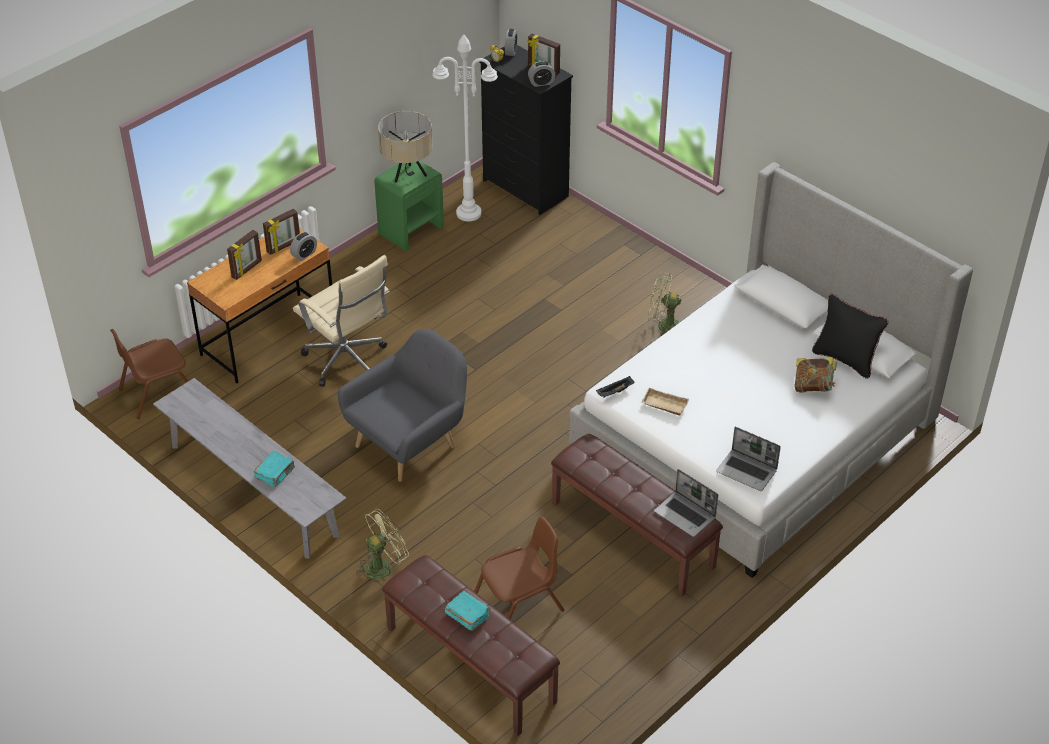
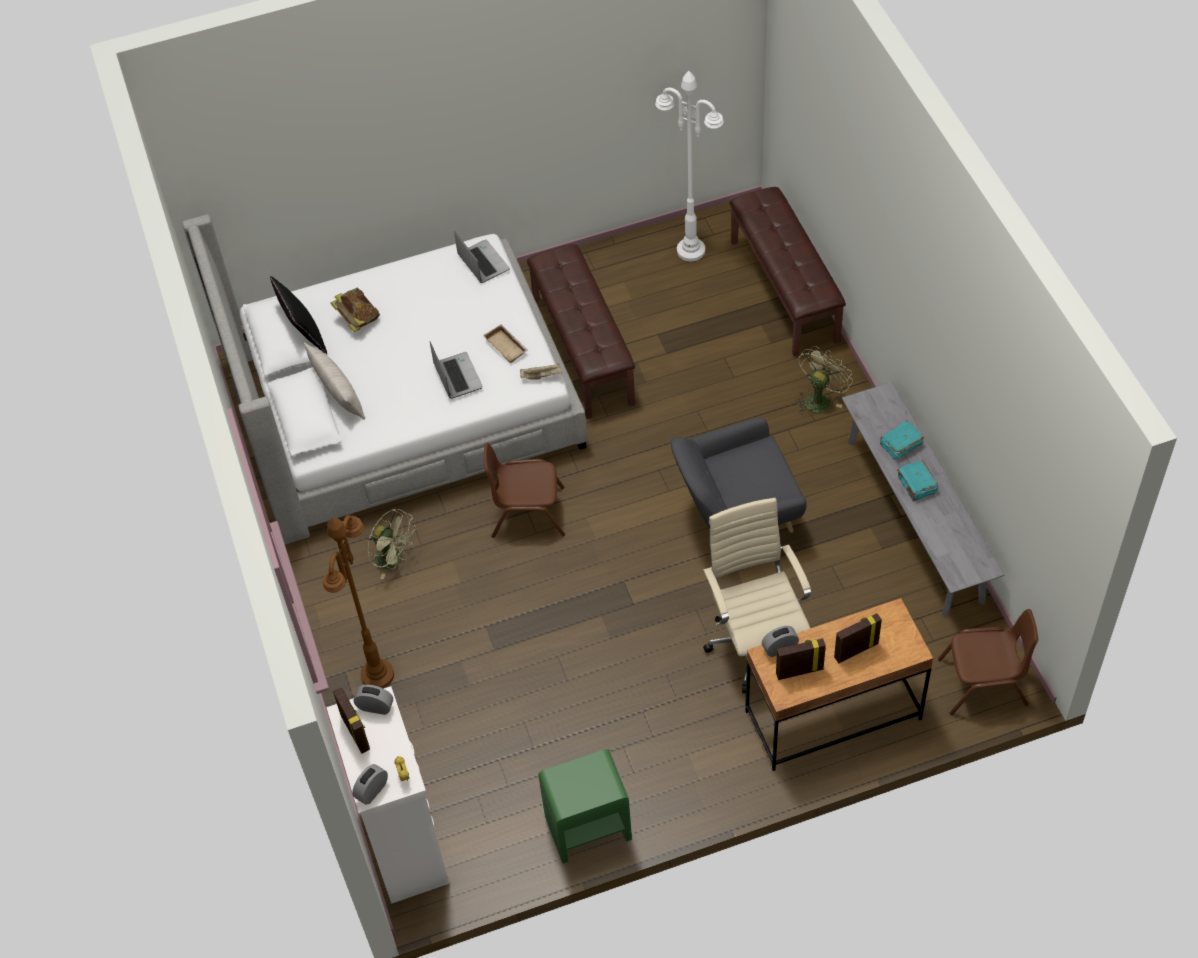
camera: 150 degrees left, 10 degrees up
(383, 565) = (819, 398): green fan -> green fan turned 135 degrees clockwise
(407, 175) = (584, 781): beige table lamp -> none
(467, 615) = (786, 248): turquoise book -> turquoise book (916, 485)
(469, 213) = (500, 828): white floor lamp -> white floor lamp (690, 250)
(519, 605) = (717, 324): brown chair -> brown chair (527, 512)
(525, 189) = (405, 842): black dresser -> white dresser
(615, 259) = (377, 675): none -> brown floor lamp
(615, 392) = (542, 376): black tray -> beige tray
(685, 515) = (554, 268): laptop -> laptop (457, 376)
(774, 327) = (338, 393): none -> beige pillow

